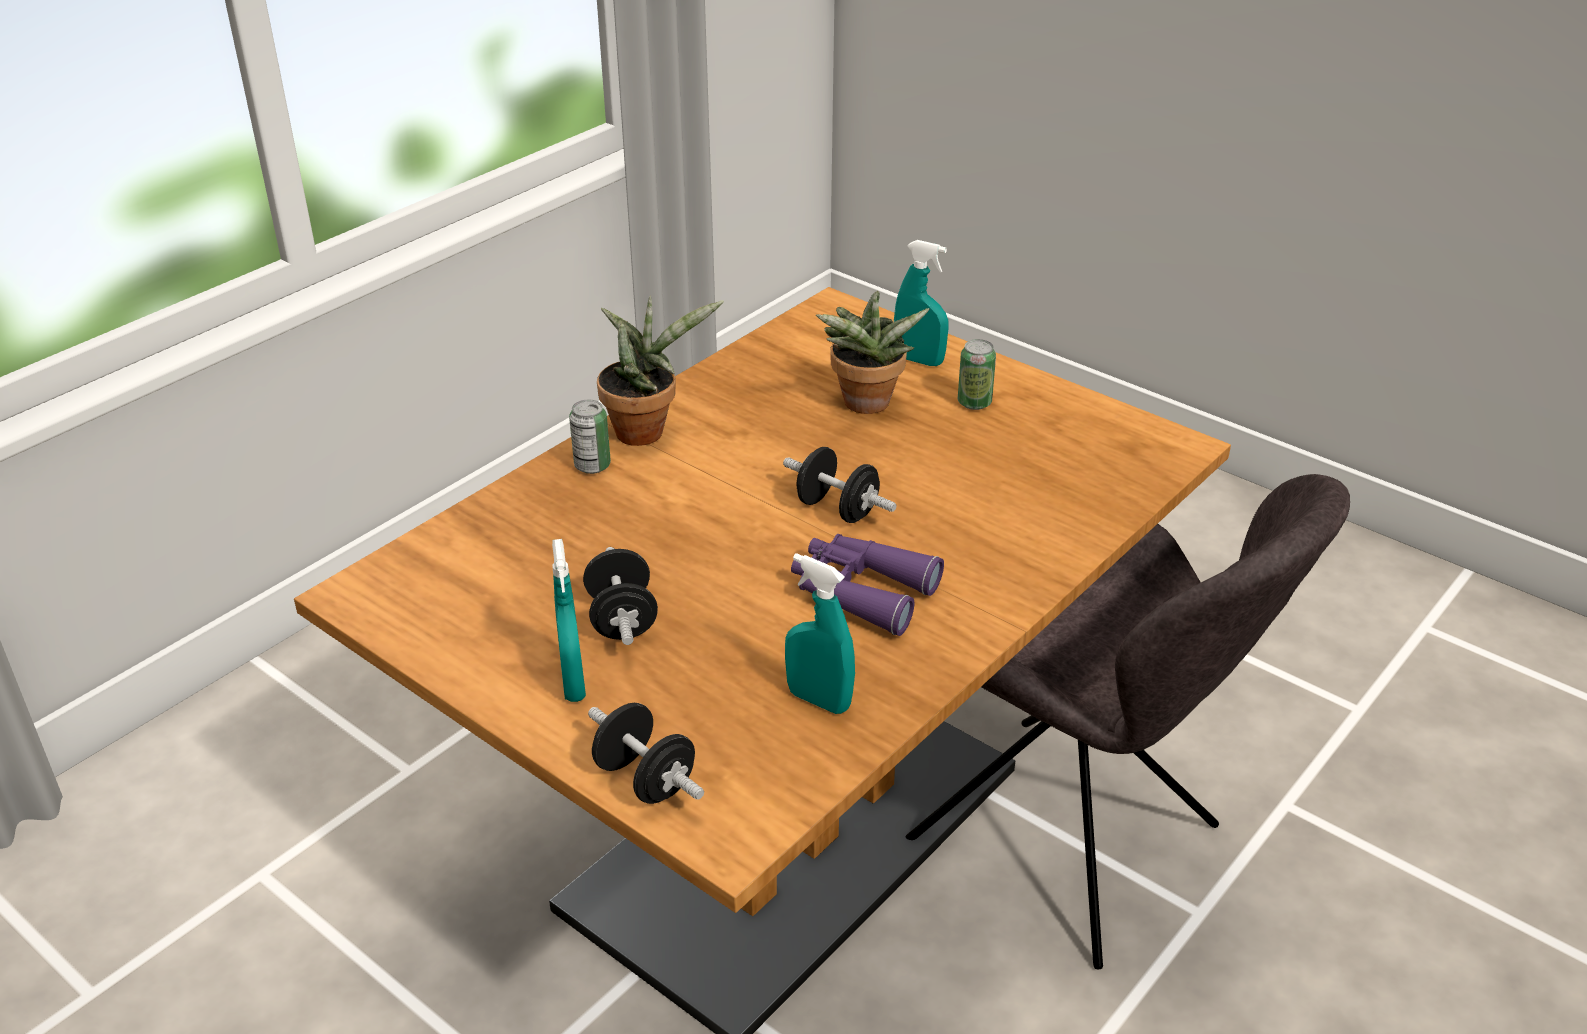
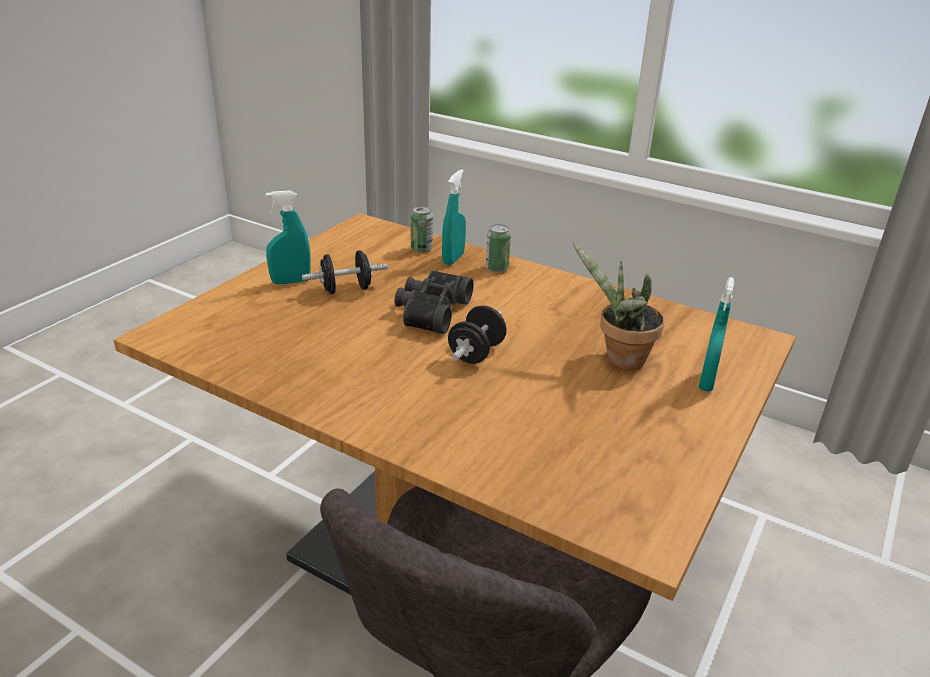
camera: 80 degrees right, 5 degrees down
(645, 779) = (210, 307): black dumbbell -> none
(646, 430) = (544, 280): potted plant -> none
(714, 539) = (430, 311): none -> black binoculars
(818, 700) = (269, 355): turquoise spray bottle -> turquoise spray bottle (453, 259)
(860, 592) = (381, 366): purple binoculars -> none
(974, 403) = (656, 412): can -> can (421, 249)

